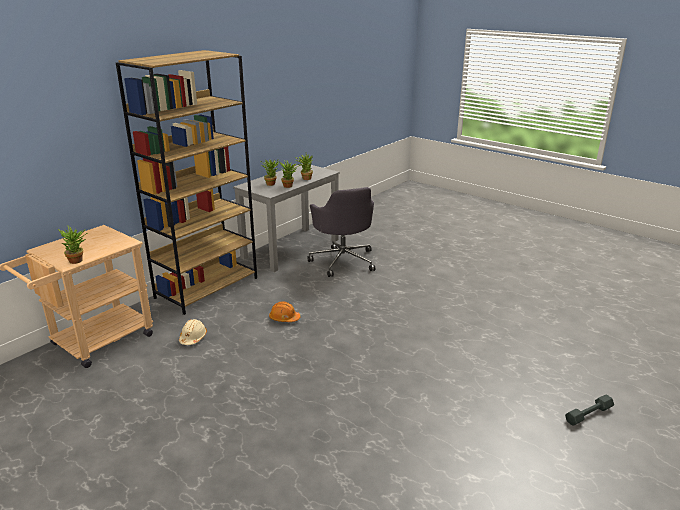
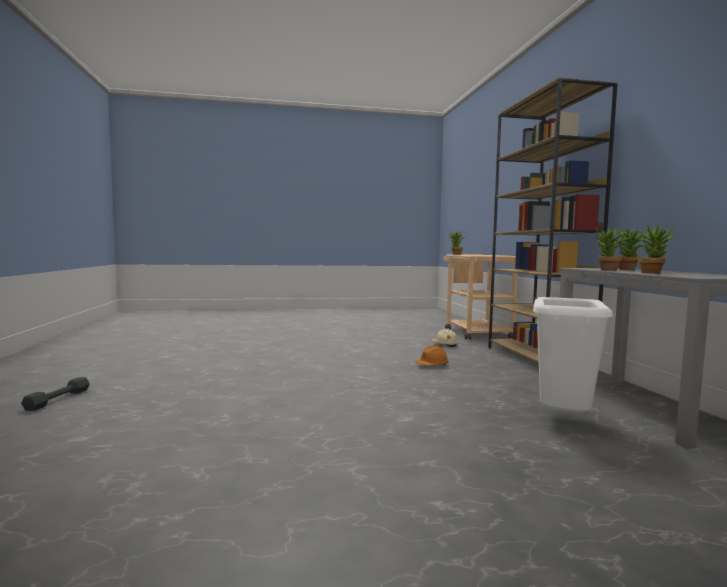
camera: 130 degrees right, 20 degrees down
(343, 261) = (562, 421): grey office chair -> white trash can

